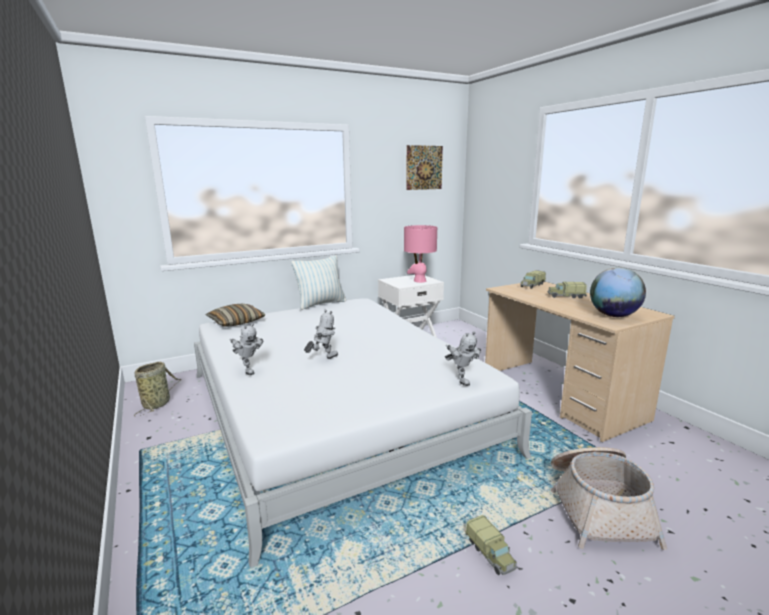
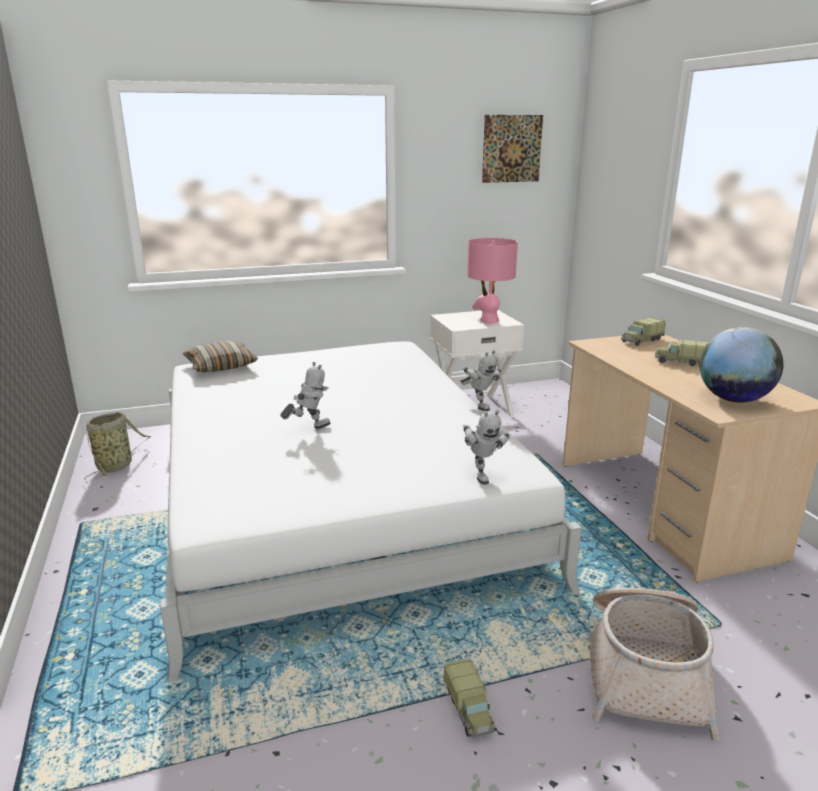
camera: 10 degrees right, 5 degrees up
(248, 370) = (209, 435): toy robot -> toy robot (479, 405)
(321, 304) = (342, 346): pillow -> none

